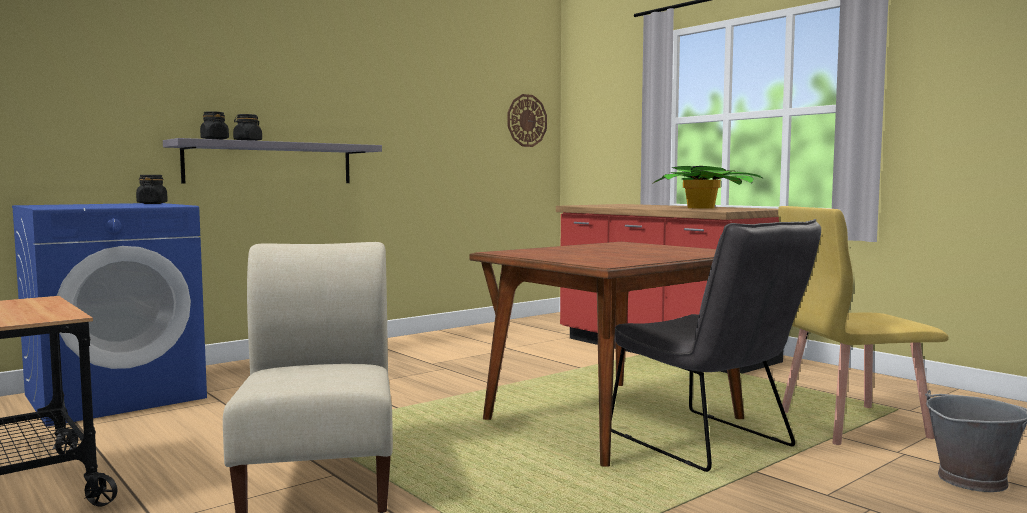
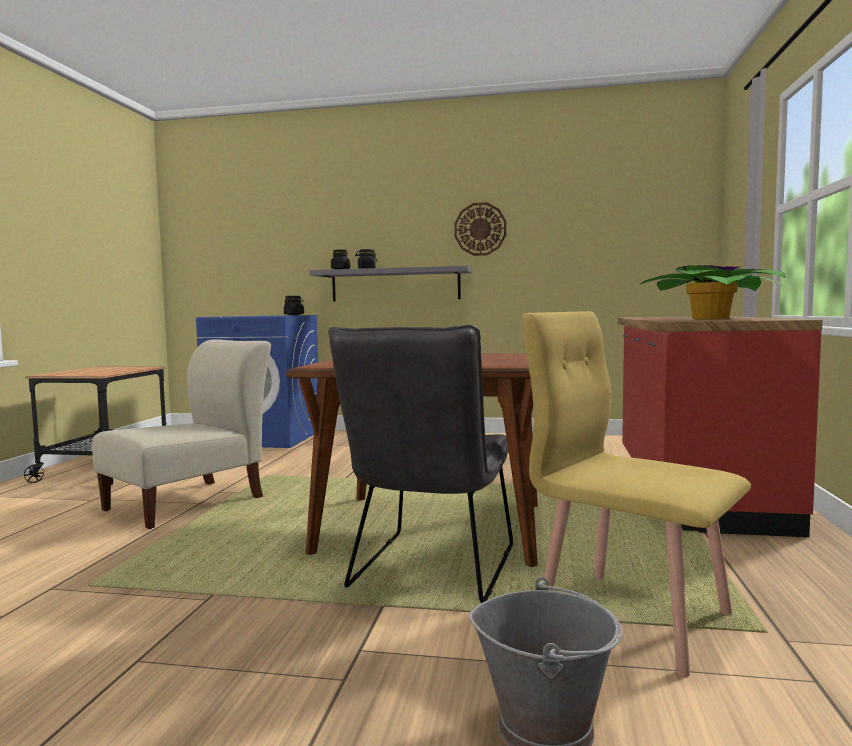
camera: 50 degrees right, 0 degrees up
(526, 120) = (667, 229): wall clock -> wall clock (480, 229)

